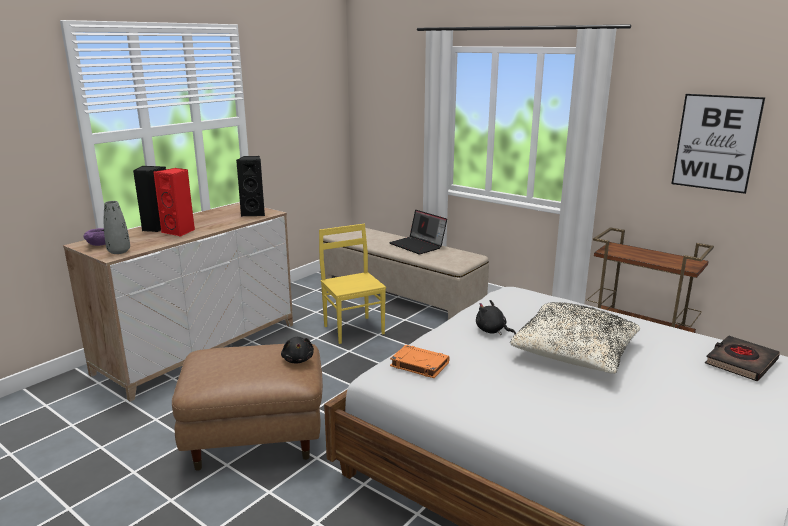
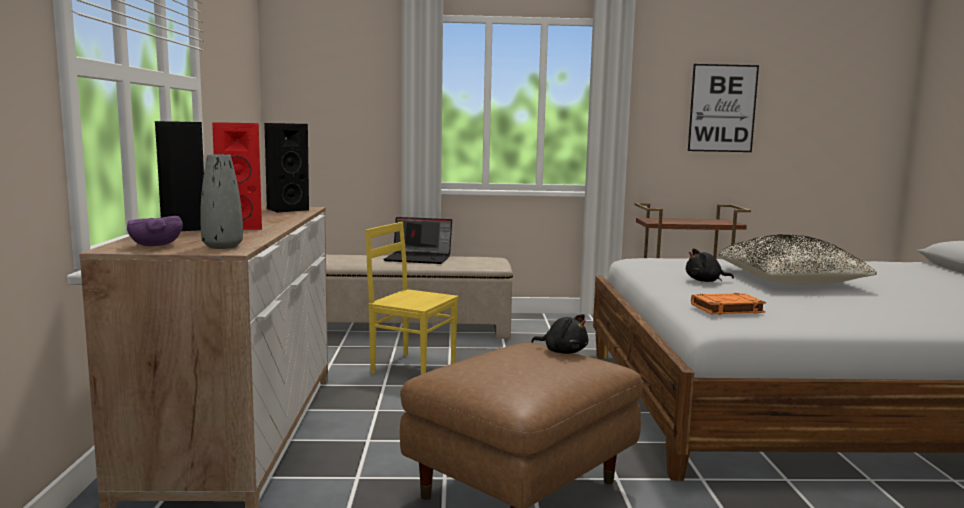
camera: 40 degrees left, 10 degrees down
(740, 362) = (882, 267): black book -> none

